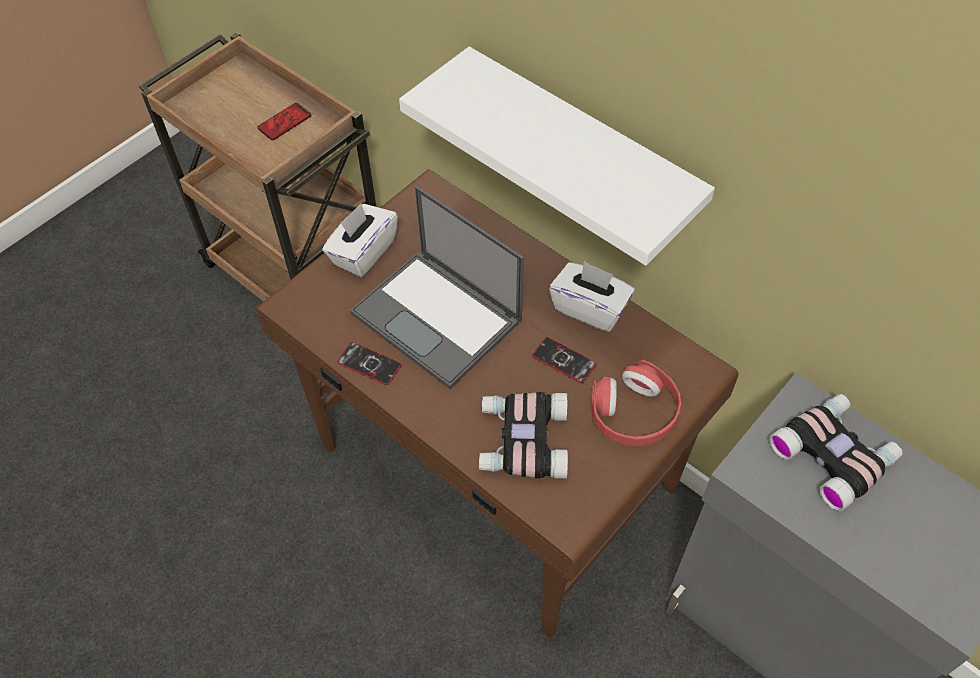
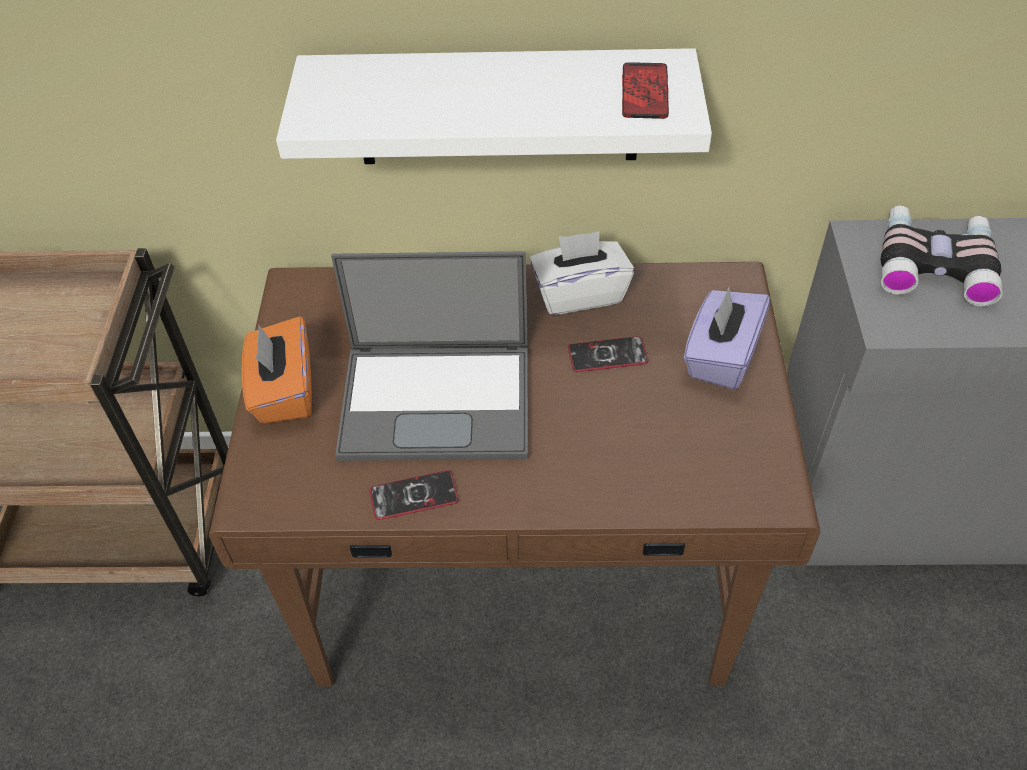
camera: 40 degrees left, 5 degrees down
(284, 122) = (45, 315): phone -> phone (644, 92)
(363, 252) = (284, 391): white tissue box -> orange tissue box
(521, 440) = (650, 455): binoculars -> none
(634, 413) = (721, 356): red headphones -> purple tissue box

